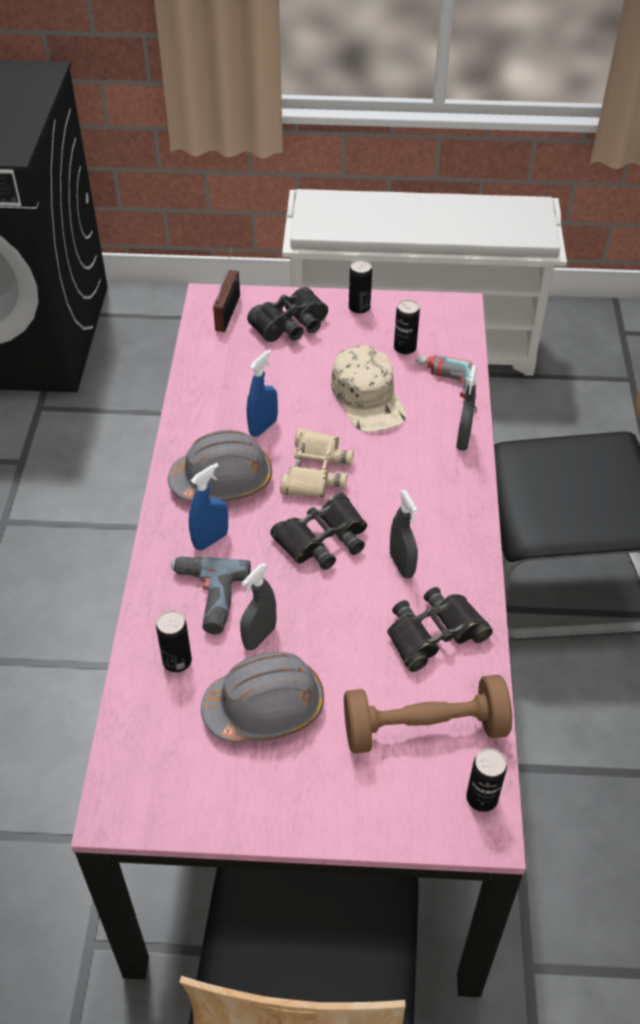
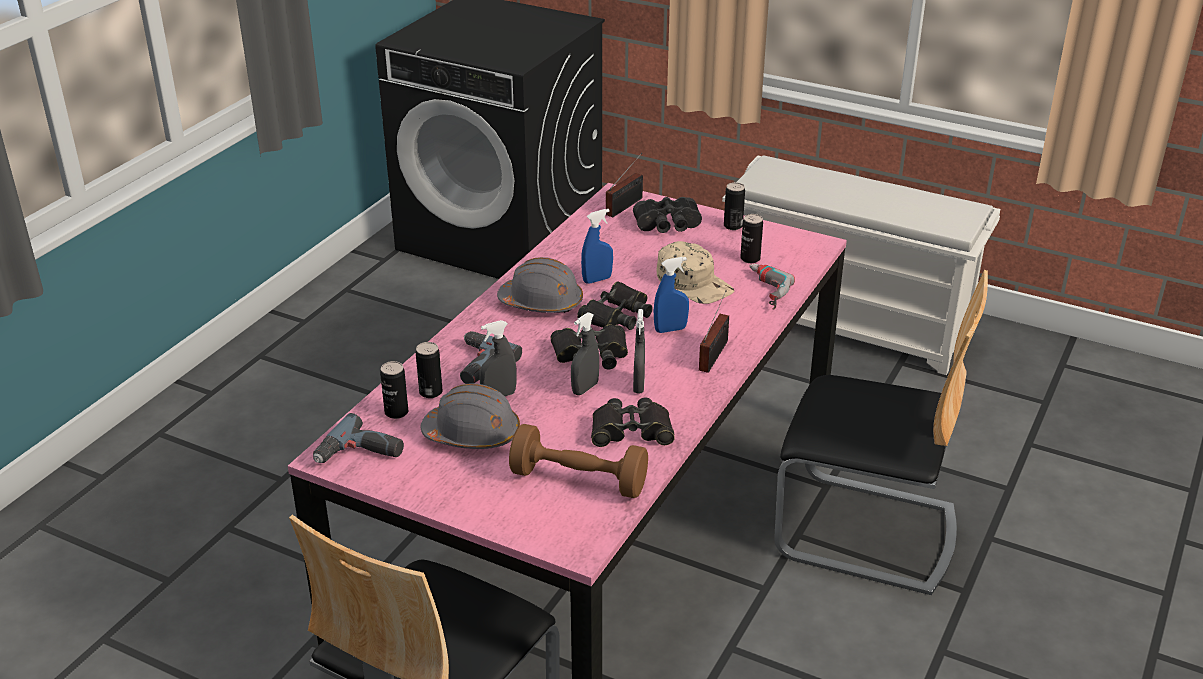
camera: 25 degrees right, 15 degrees down
(151, 792) = (360, 454): none -> power drill
(210, 540) = (506, 333): blue spray bottle -> blue spray bottle (670, 329)
(315, 471) = (616, 314): beige binoculars -> black binoculars
(369, 398) = (694, 282): beige cap -> beige cap turned 45 degrees counterclockwise
(452, 492) = (715, 354): none -> radio
(463, 440) = (751, 325): grey spray bottle -> grey spray bottle (585, 388)
(482, 798) = (590, 530): can -> can (396, 412)

